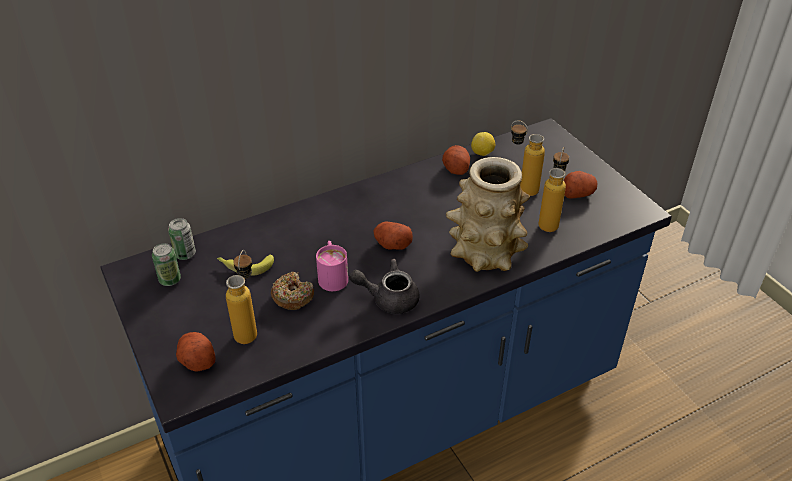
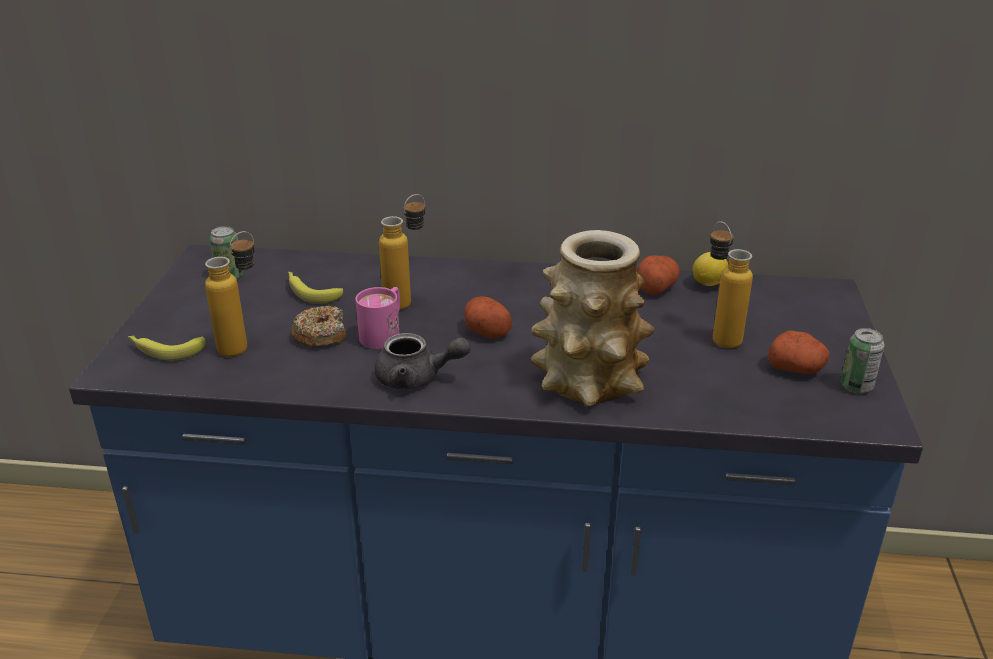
camera: 35 degrees right, 10 degrees down
(185, 254) = (270, 261): can -> can (856, 386)
(196, 360) = (164, 350): potato -> banana
(388, 298) = (417, 378): grey teapot -> grey teapot turned 150 degrees clockwise
(549, 221) = (718, 382): bottle -> bottle (407, 301)

